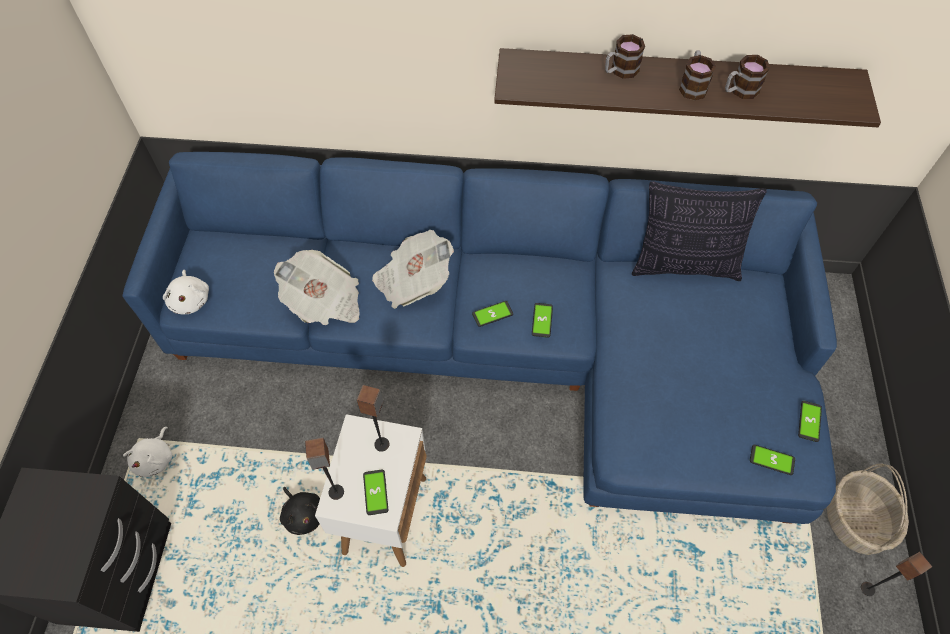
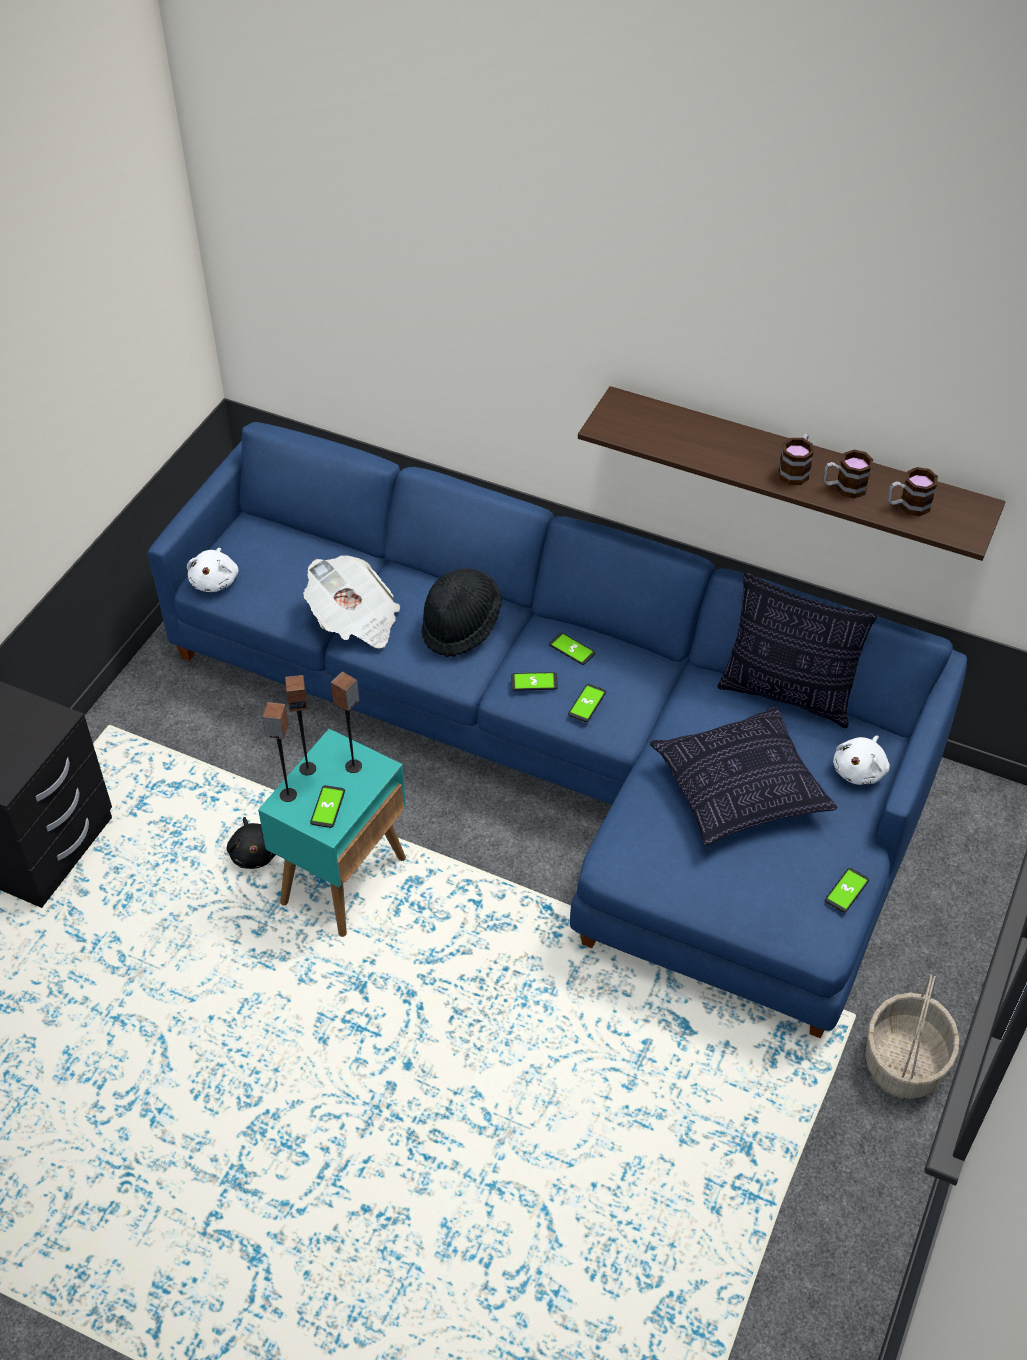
camera: 20 degrees right, 10 degrees down
(155, 459) = (119, 750): white plush toy -> white plush toy (860, 770)
(385, 513) = (344, 879): white side table -> turquoise side table
(413, 281) = (460, 625): newspaper -> black hat
(620, 71) = (725, 438): mug -> mug (908, 506)
(690, 360) = (739, 790): none -> pillow
(772, 460) = (780, 914): phone -> phone (572, 649)
(867, 588) = (880, 1135): speaker -> speaker (307, 768)

